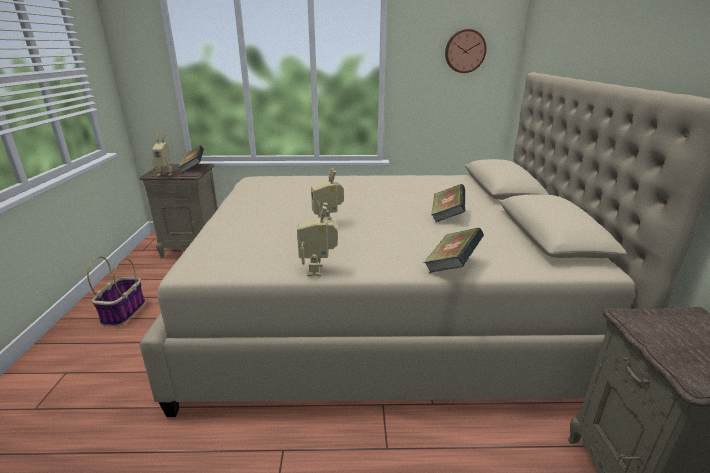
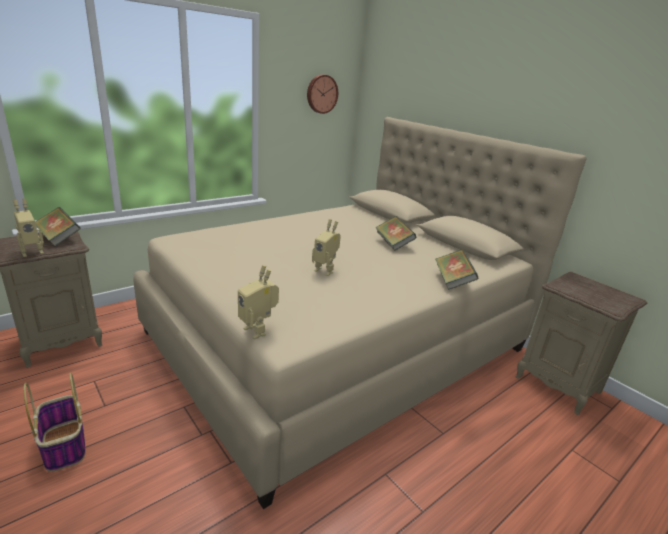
camera: 40 degrees left, 0 degrees up
(319, 270) = (385, 310): toy robot -> toy robot (258, 330)

